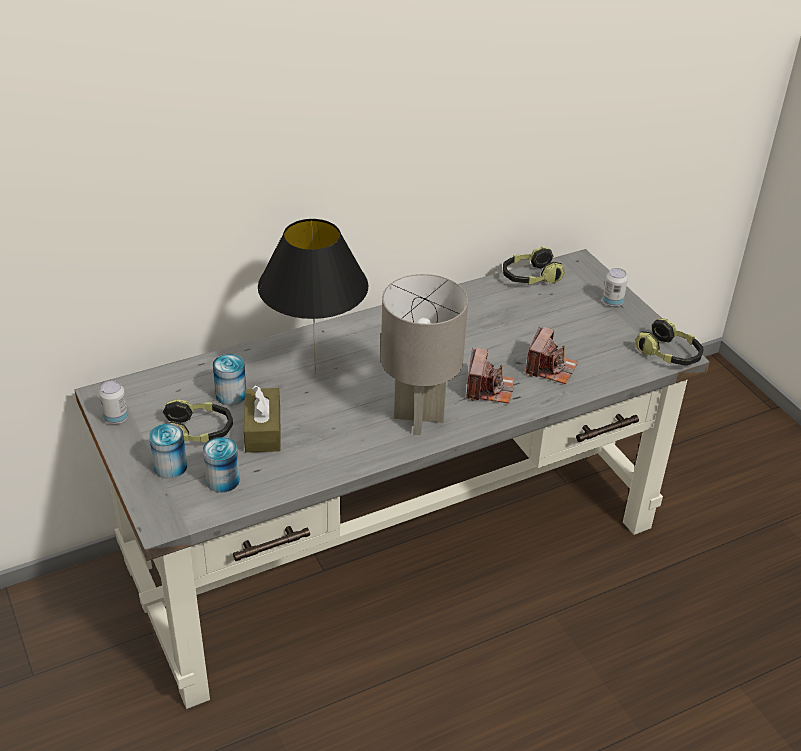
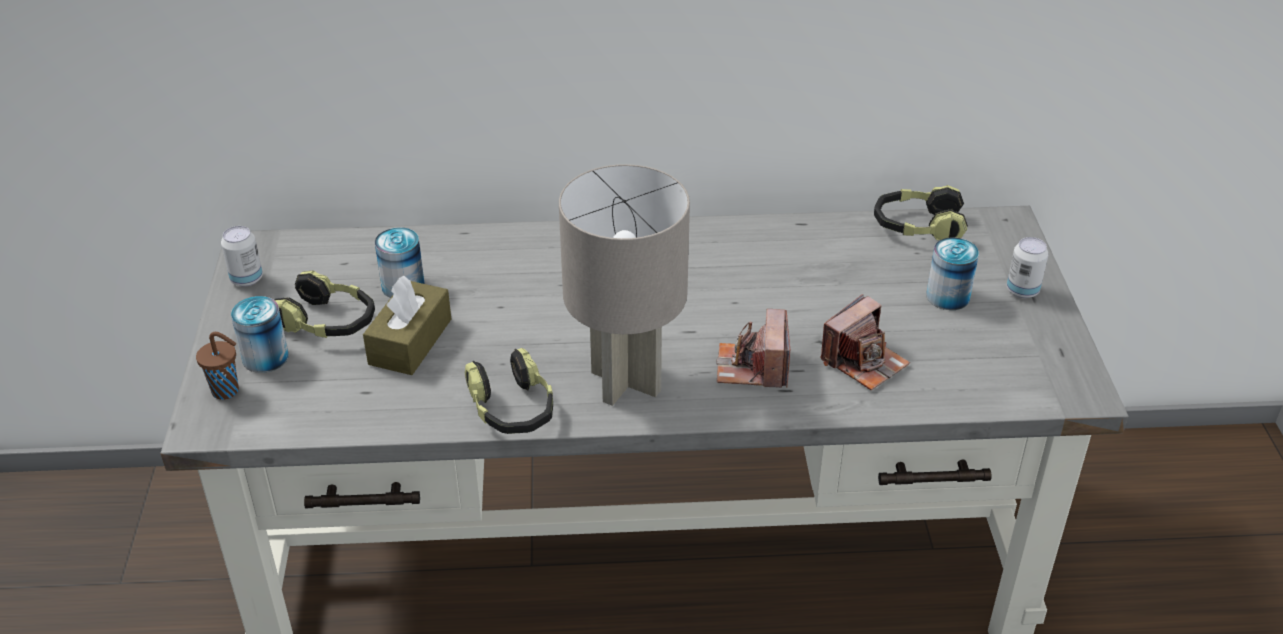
camera: 25 degrees right, 0 degrees up
(161, 496) = (227, 391): none -> brown cup
(223, 480) = (314, 393): can -> can (948, 296)
(315, 374) = (527, 287): black table lamp -> none
(489, 389) = (752, 367): camera -> camera turned 150 degrees clockwise
(669, 354) = (1065, 389): headphones -> headphones (512, 410)

